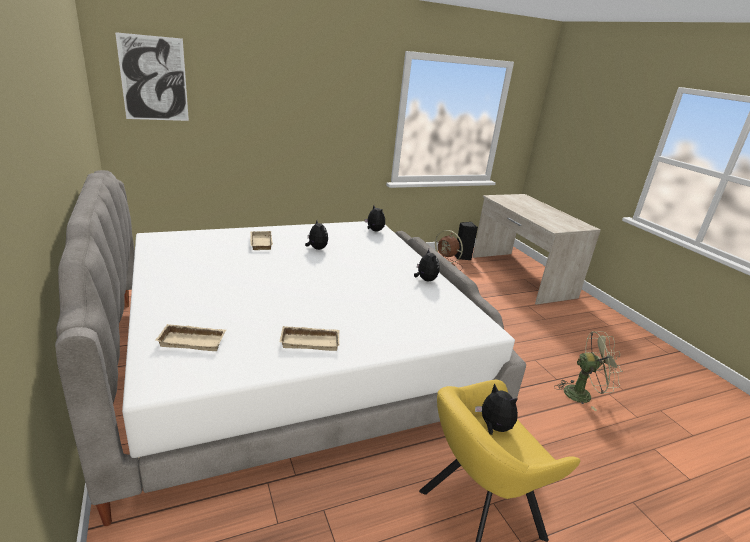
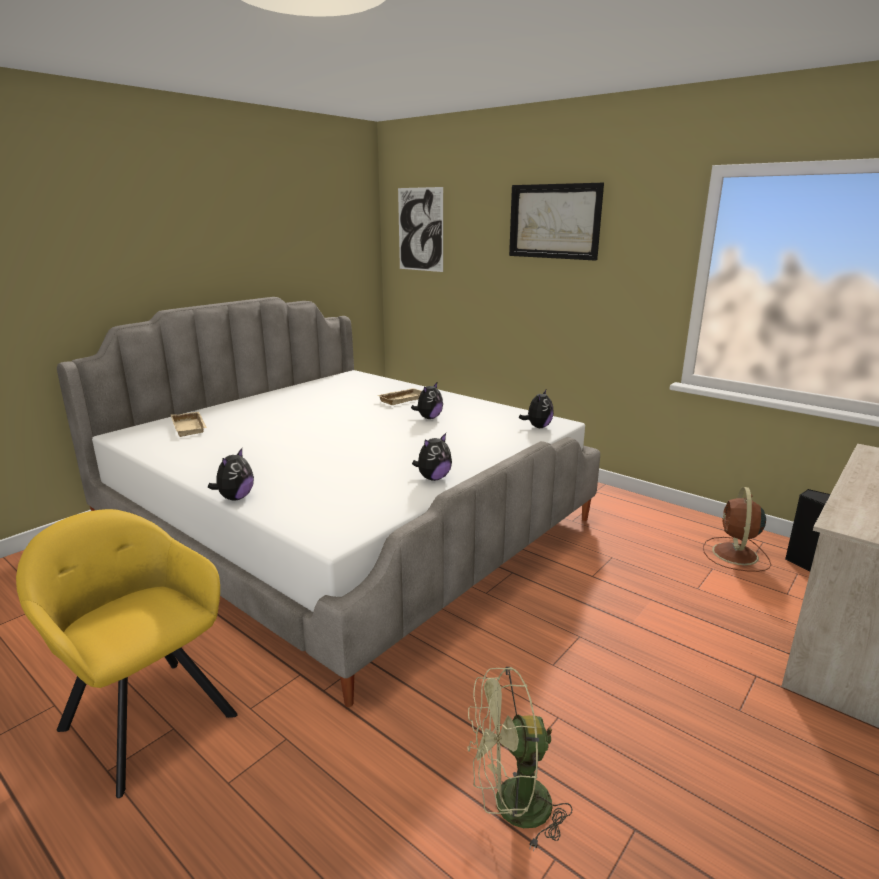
camera: 65 degrees right, 5 degrees down
(302, 79) = (554, 221): none -> picture
(311, 341) = (221, 460): beige tray -> none
(493, 428) = (155, 602): plush toy -> plush toy (235, 498)
(583, 394) = (511, 807): green fan -> green fan turned 105 degrees clockwise

